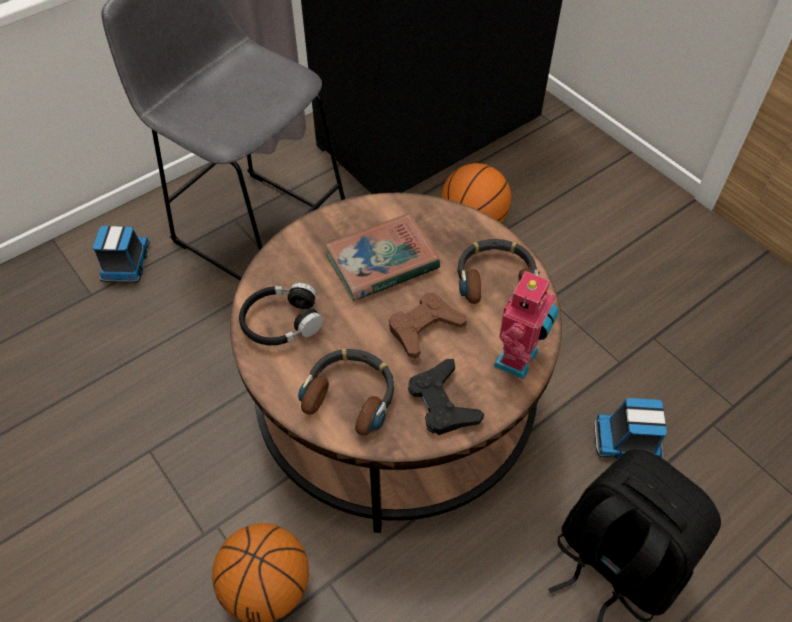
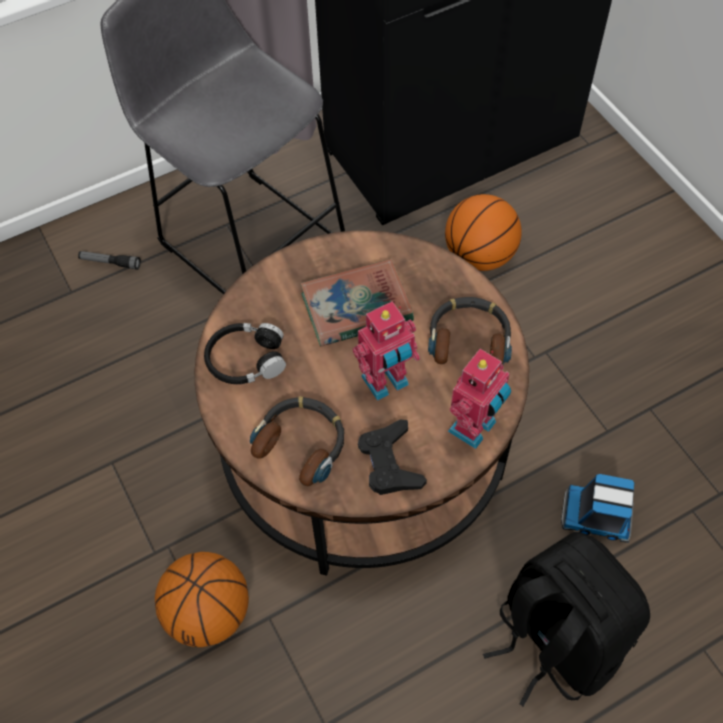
camera: 10 degrees right, 5 degrees up
(126, 264) = (110, 263): toy truck -> flashlight
(424, 328) = (386, 383): brown game controller -> toy robot

